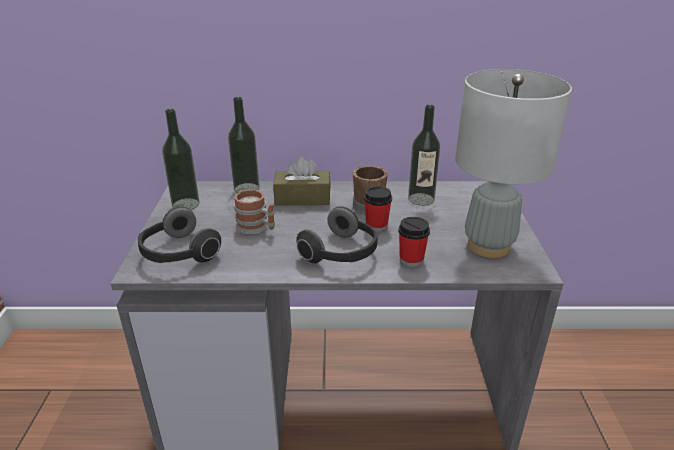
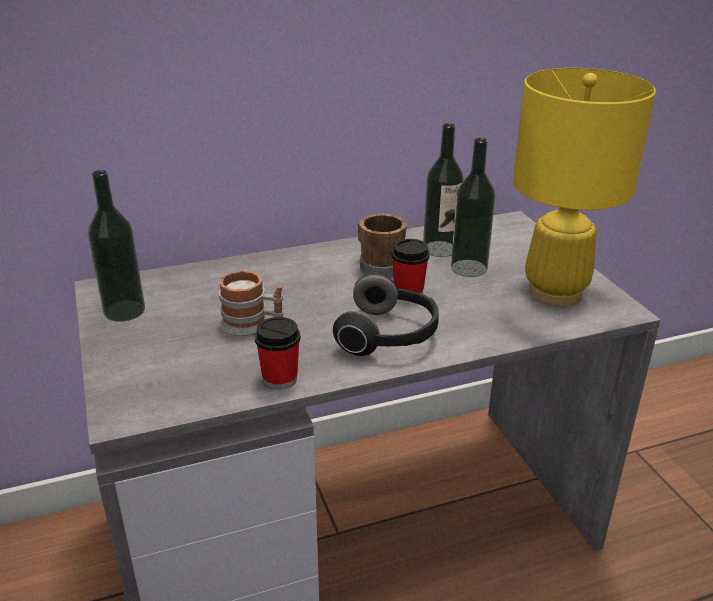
camera: 20 degrees left, 0 degrees up
(178, 254) = (164, 381): headphones -> none
(246, 189) = (199, 273): bottle -> bottle (469, 268)
(302, 198) = (287, 273): brown tissue box -> none
(411, 260) = (479, 327): cup -> cup (280, 379)
(488, 246) = (555, 292): grey table lamp -> yellow table lamp

